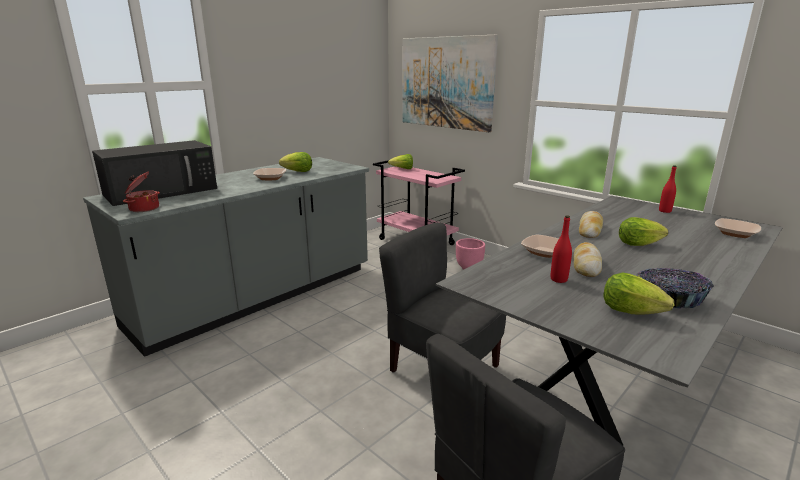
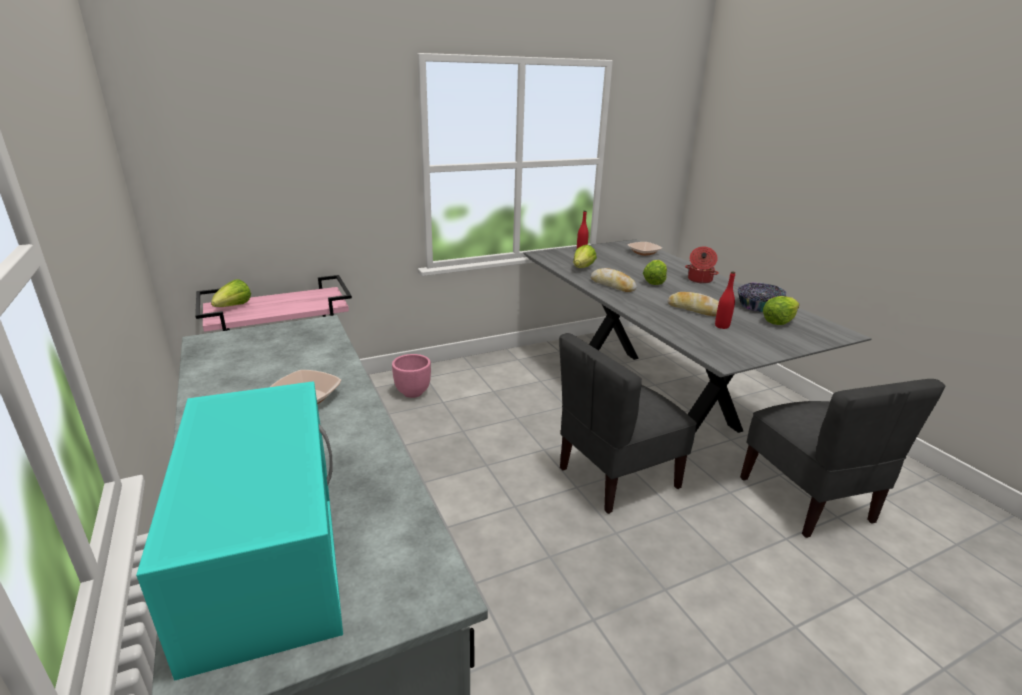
camera: 70 degrees left, 5 degrees up
(143, 208) = (414, 569): cooking pot -> cooking pot (699, 280)
(162, 191) = (265, 545): black microwave -> turquoise microwave
(298, 172) = (288, 368): lettuce -> lettuce (583, 268)
(446, 83) = (275, 153): picture -> none
(544, 252) = (661, 315): bowl -> none

